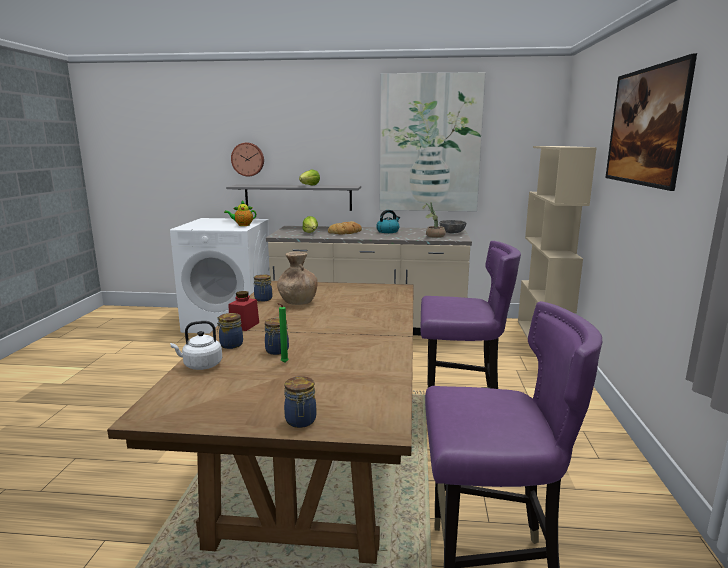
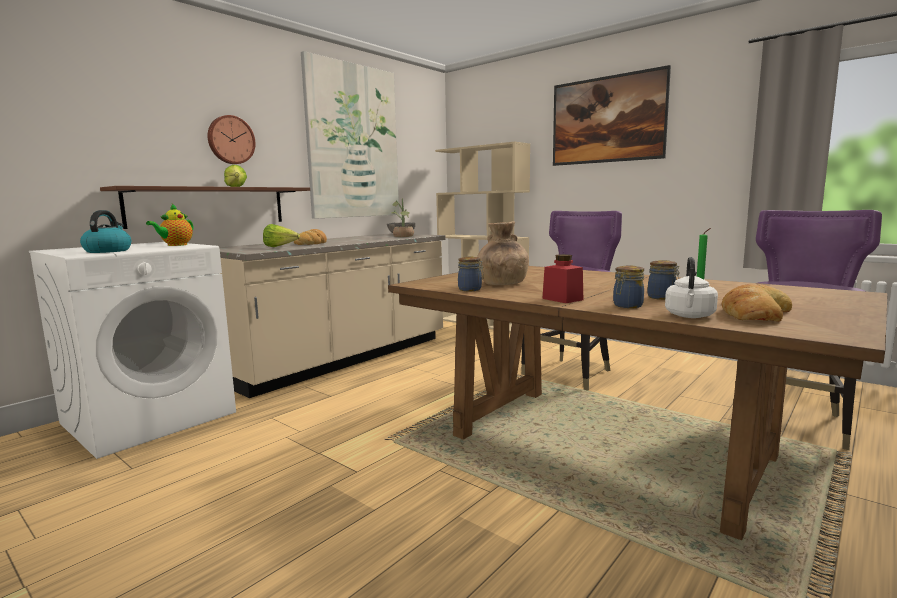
camera: 55 degrees left, 5 degrees down
(224, 384) = (754, 313): none -> bread
(248, 159) = (121, 145): wall clock -> wall clock (230, 140)
(298, 197) = (209, 206): grey shelf -> brown shelf
(300, 421) = (848, 304): jar -> none
(388, 231) = (347, 239): kettle -> kettle (108, 251)

